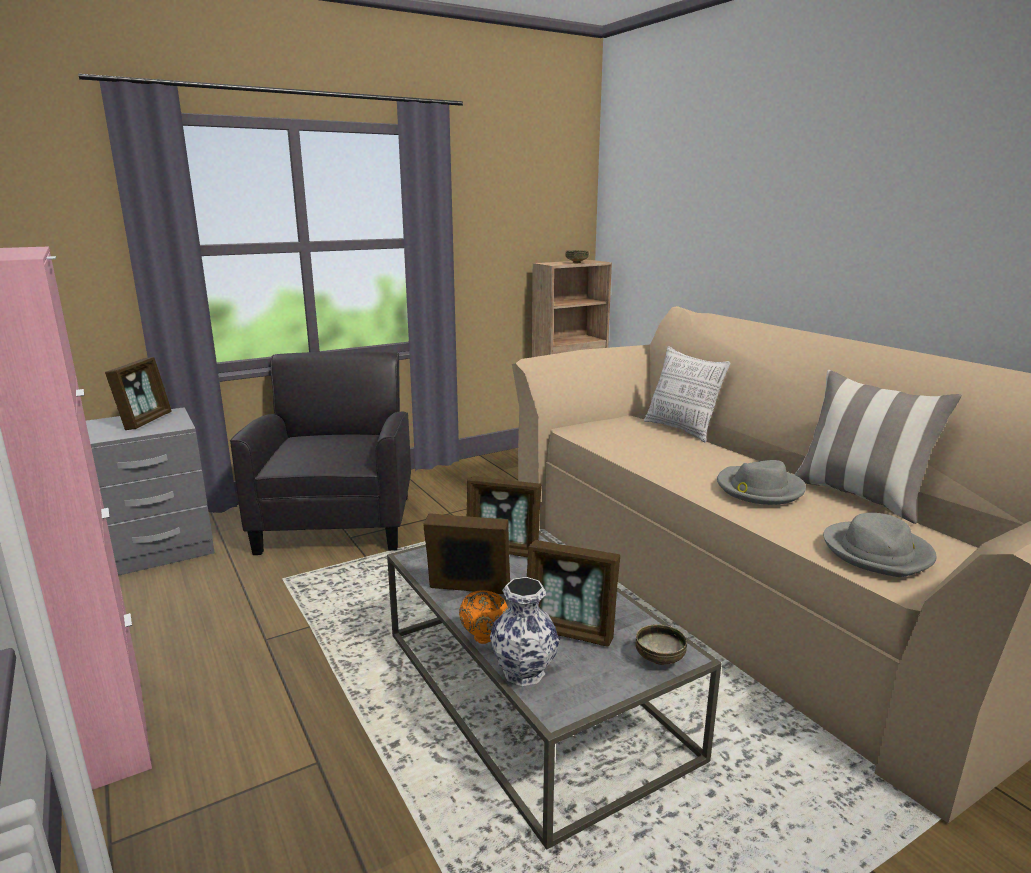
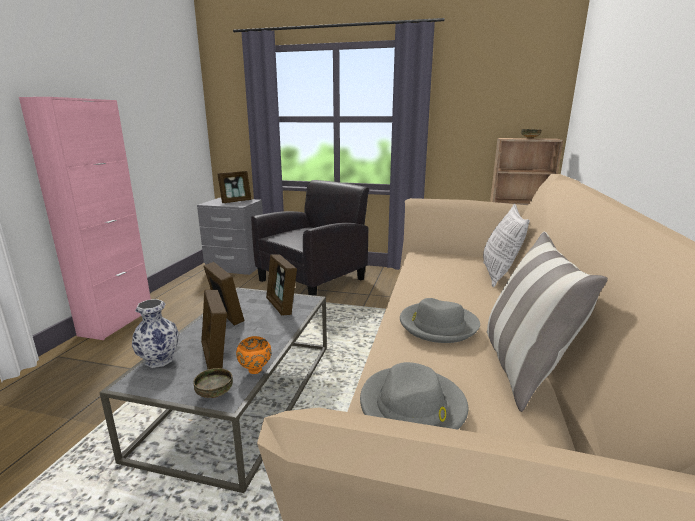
camera: 45 degrees right, 0 degrees up
(485, 638) = (182, 338): orange bowl -> orange bowl (255, 371)

